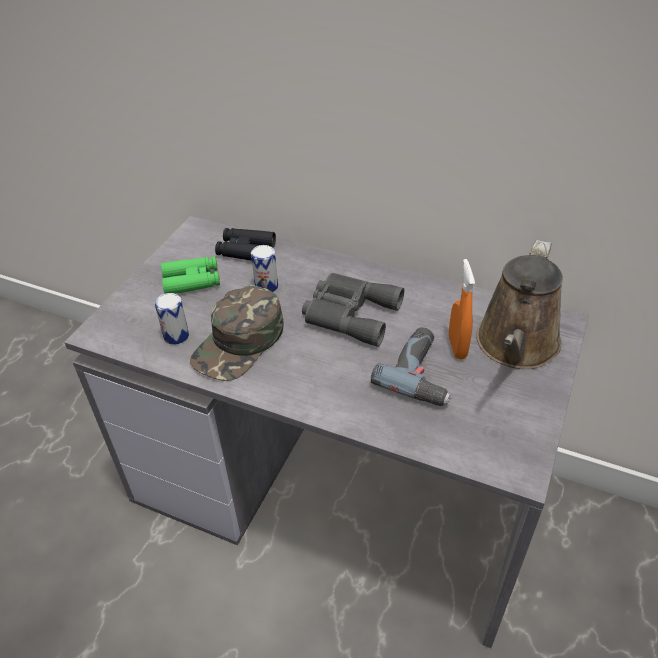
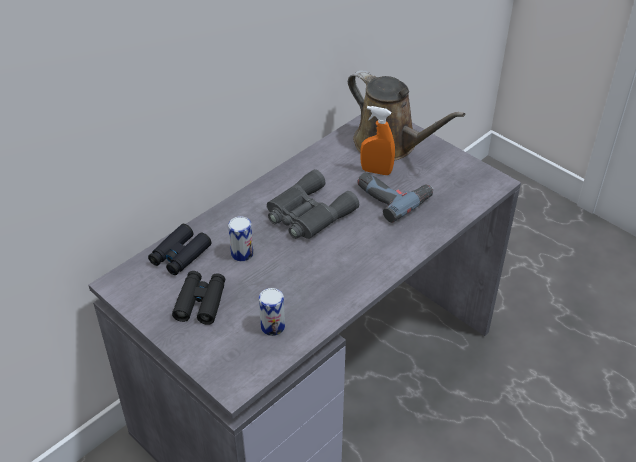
camera: 70 degrees left, 0 degrees up
(192, 281) = (200, 302): green binoculars -> black binoculars
(240, 342) = (305, 286): green cap -> none

